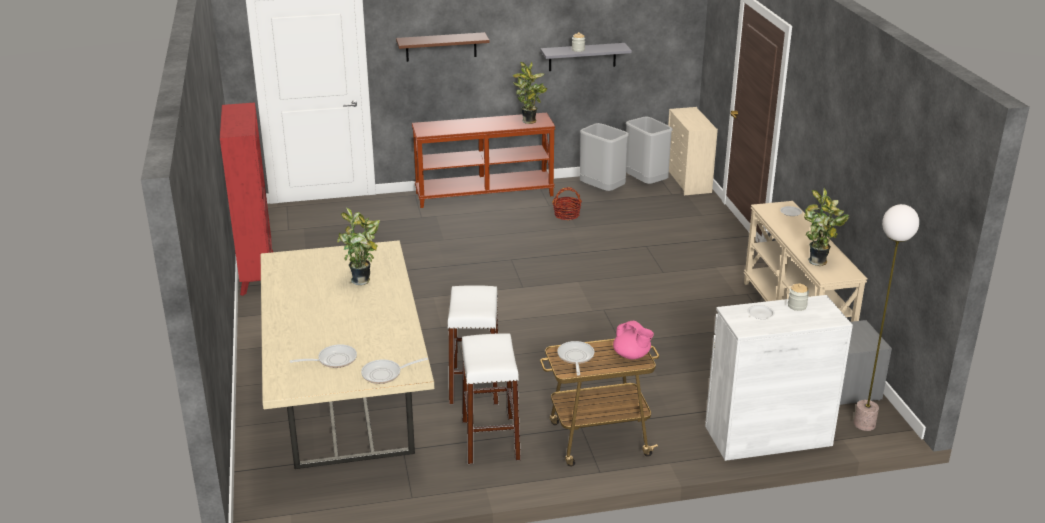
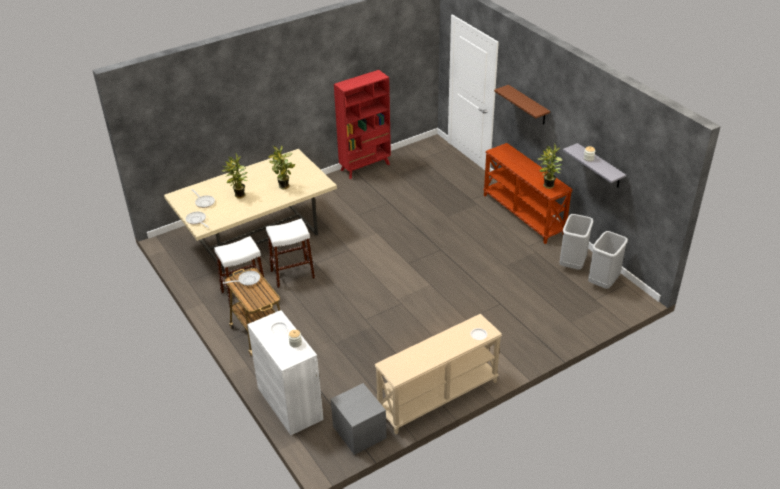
camera: 70 degrees right, 10 degrees up
(567, 215) = (520, 257): basket -> none
(632, 355) = (258, 300): pink teapot -> none
(688, 182) = (624, 304): beige dresser -> none
(819, 262) = (405, 359): potted plant -> potted plant (239, 196)
(864, 424) = (321, 449): floor lamp -> none

